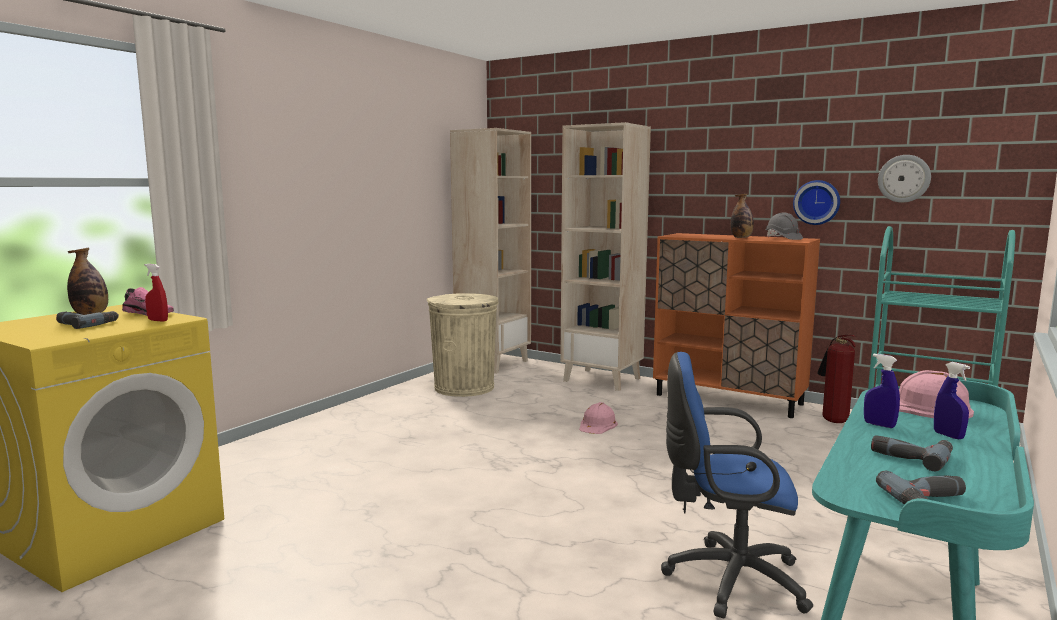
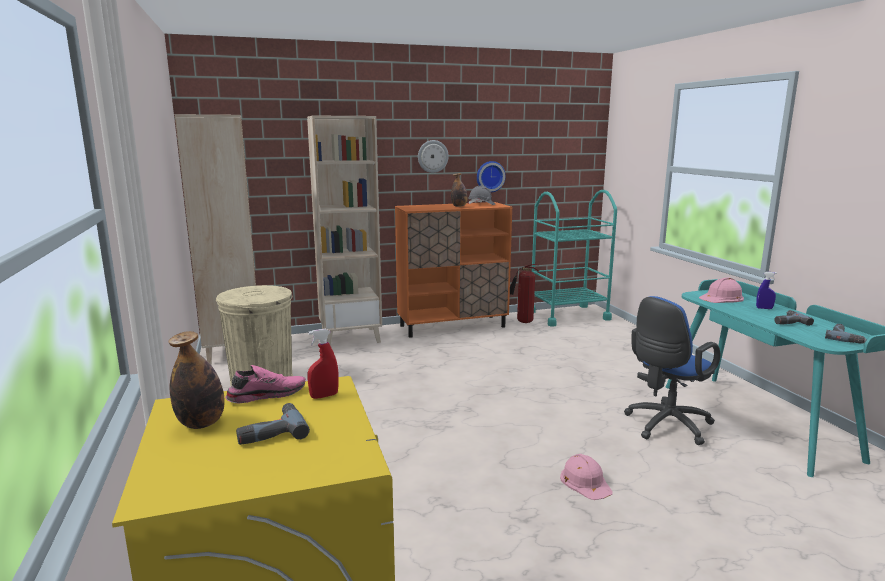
camera: 50 degrees left, 5 degrees up
(597, 425) = (426, 372): pink hard hat -> pink hard hat (585, 482)
(879, 425) = (740, 311): blue spray bottle -> none
(904, 178) = (538, 159): wall clock -> wall clock (432, 156)

